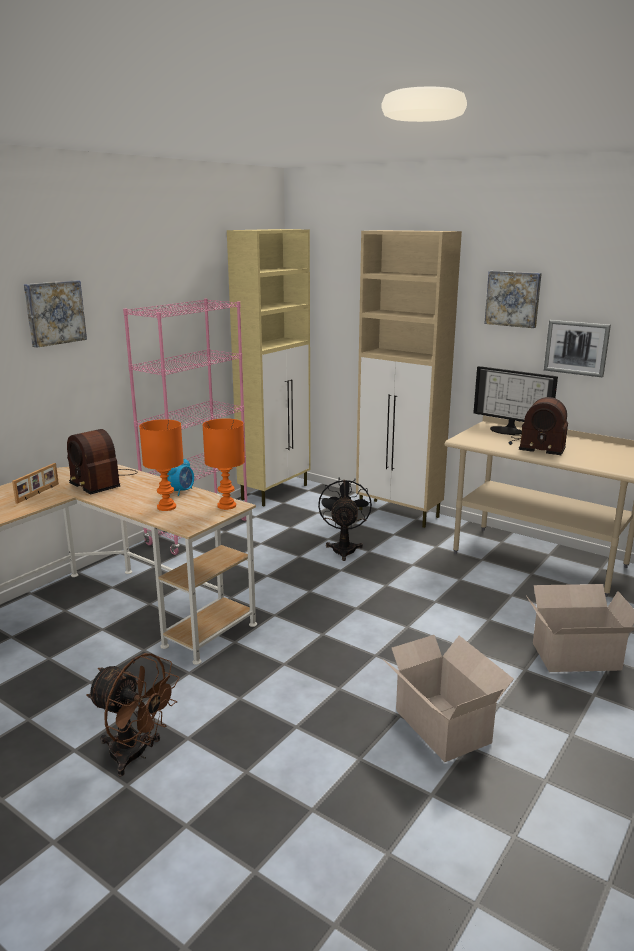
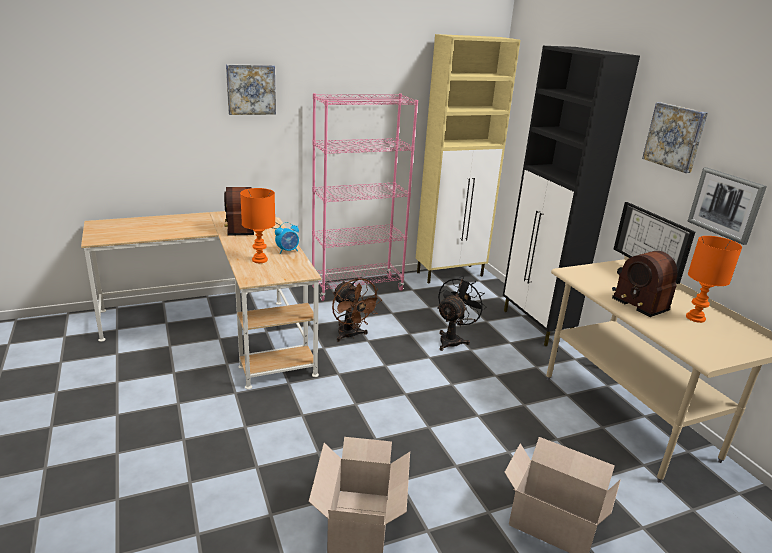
camera: 30 degrees right, 5 degrees up
(38, 493) = (201, 225): picture frame -> none
(136, 755) = (143, 435): brown fan -> brown fan (351, 336)
(227, 505) = (300, 272): orange table lamp -> orange table lamp (696, 318)
(399, 514) = (536, 326): beige cabinet -> black cabinet

